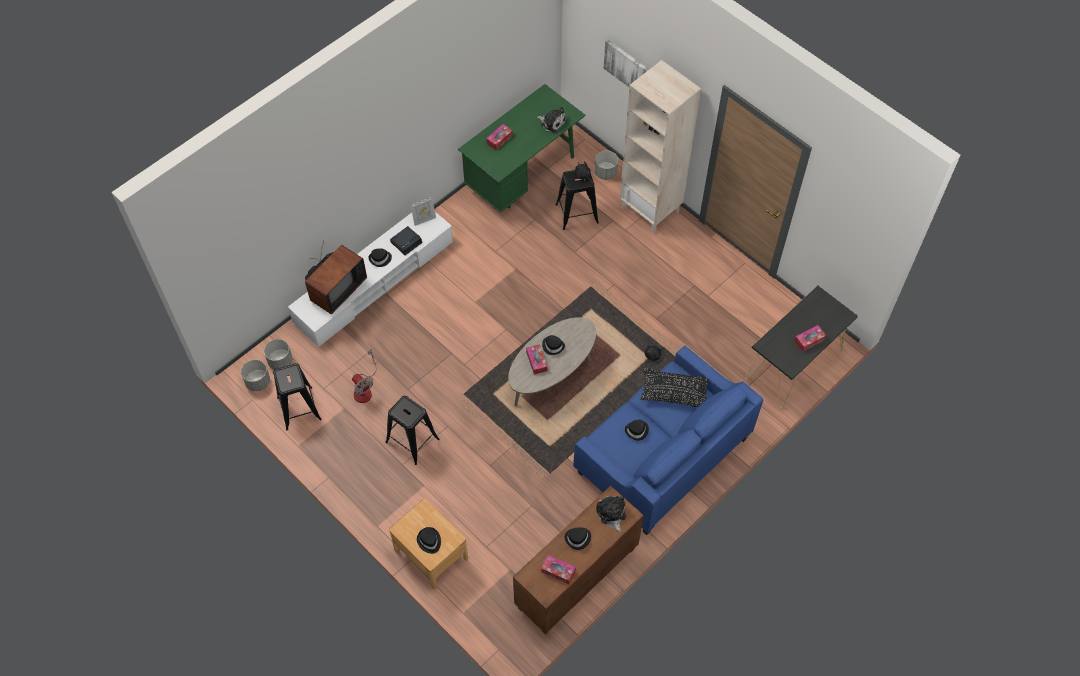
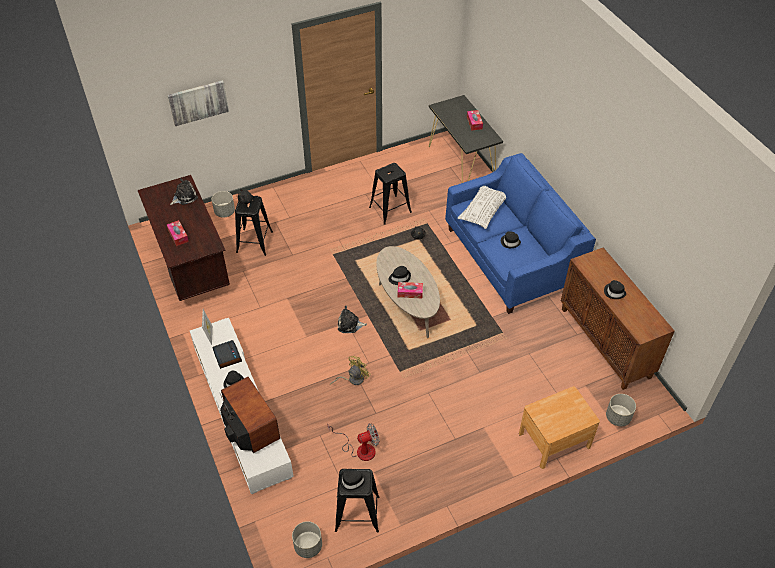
camera: 70 degrees left, 10 degrees down
(280, 361) = (293, 518): grey planter -> grey planter (618, 417)
(412, 440) = (432, 424): black stool -> black stool (390, 210)
(429, 541) = (569, 414): black hat -> black hat (353, 481)
(439, 357) = (352, 379): none -> yellow fan
(522, 176) = (191, 266): green desk -> brown desk
(558, 571) = (641, 313): tissue box -> none
(611, 513) = (597, 265): plush toy -> plush toy (350, 325)
(651, 209) = (279, 196): beige bookcase -> none
(674, 392) = (483, 211): black pillow -> white pillow

